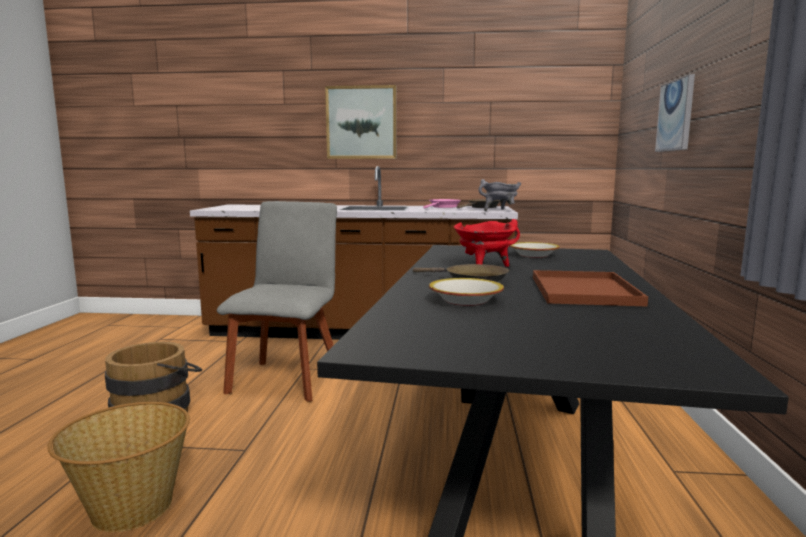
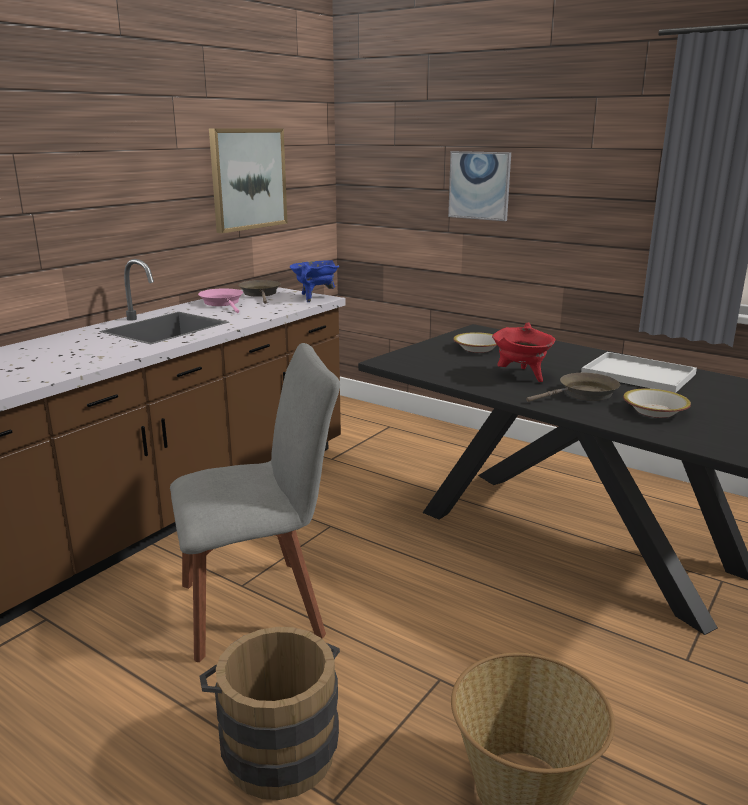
camera: 60 degrees left, 10 degrees up
(287, 378) = (259, 606): grey chair -> grey chair turned 120 degrees clockwise
(361, 123) = (75, 186): picture -> picture (248, 179)
(500, 210) = (314, 297): grey cooking pot -> blue cooking pot
(581, 290) = (636, 374): brown tray -> white tray

